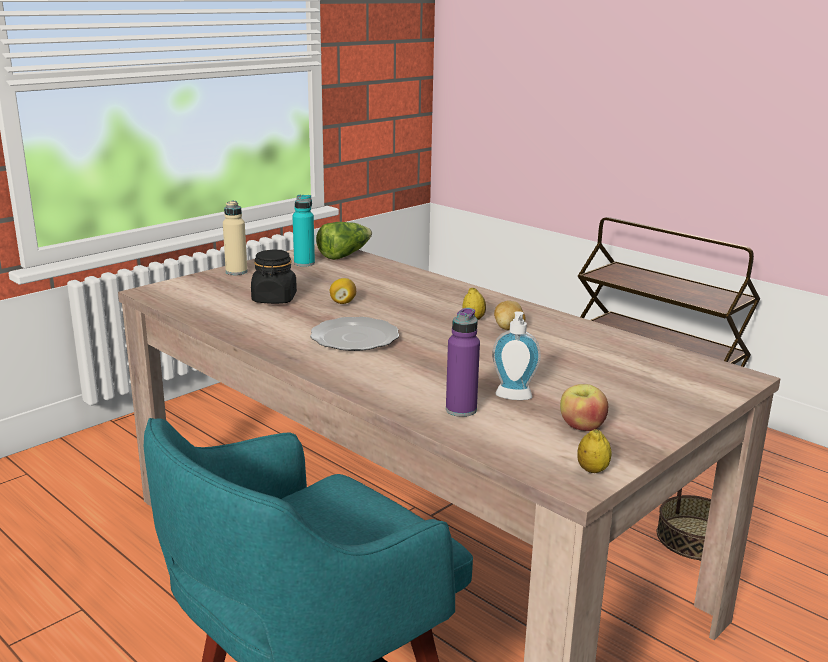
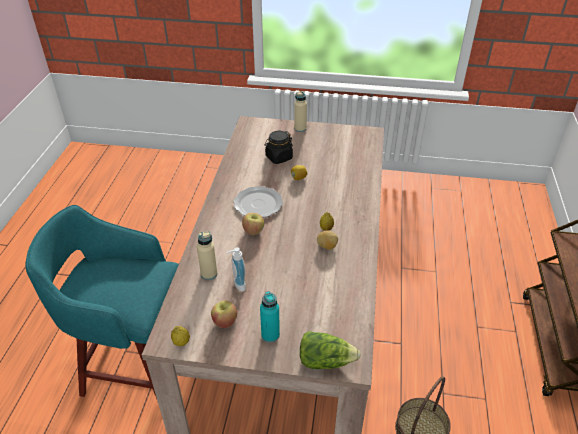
camera: 55 degrees right, 20 degrees up
(304, 263) = (337, 139): turquoise bottle -> turquoise bottle (270, 335)
(344, 255) = (367, 144): lettuce -> lettuce (325, 360)
(410, 357) = (253, 231): none -> apple
(461, 410) = (209, 274): purple bottle -> beige bottle

